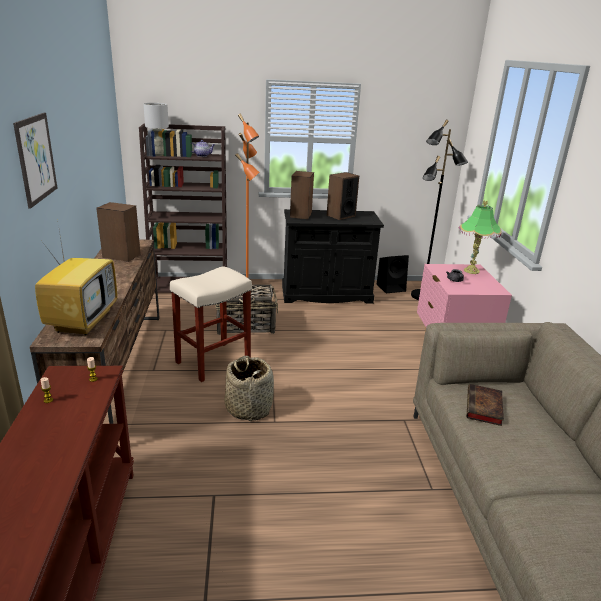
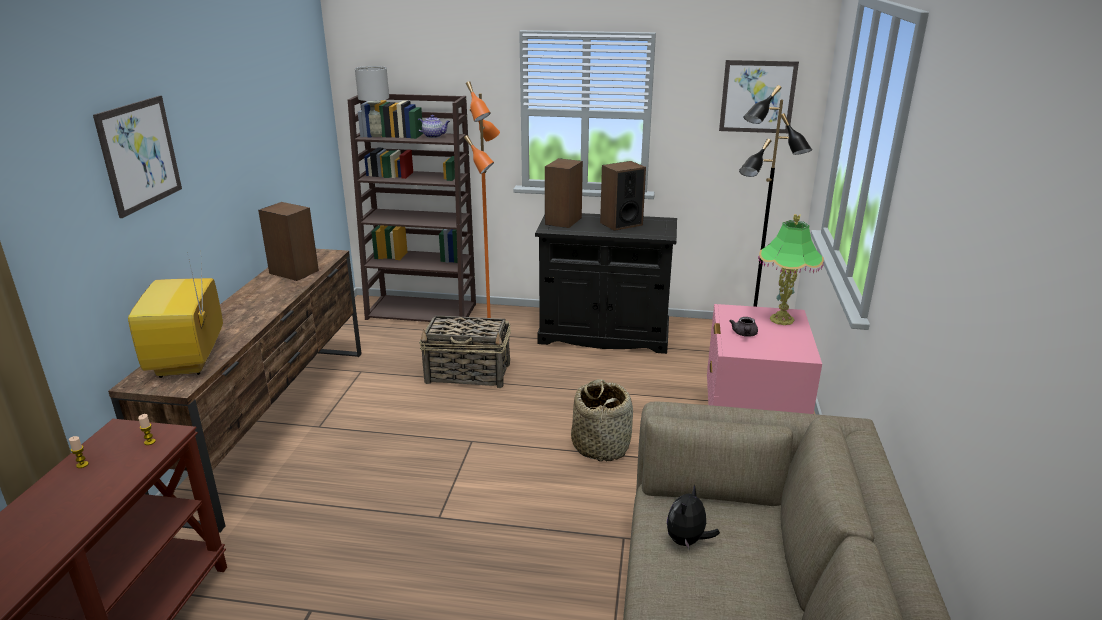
camera: 15 degrees right, 0 degrees up
(83, 321) = (189, 361): television -> television turned 150 degrees clockwise
(213, 361) = (401, 421): beige stool -> none
(249, 408) = (414, 493): basket -> basket (601, 446)
(391, 287) = (707, 331): black speaker -> none
(425, 128) = (757, 97): none -> picture
(484, 408) = (687, 541): book -> plush toy

